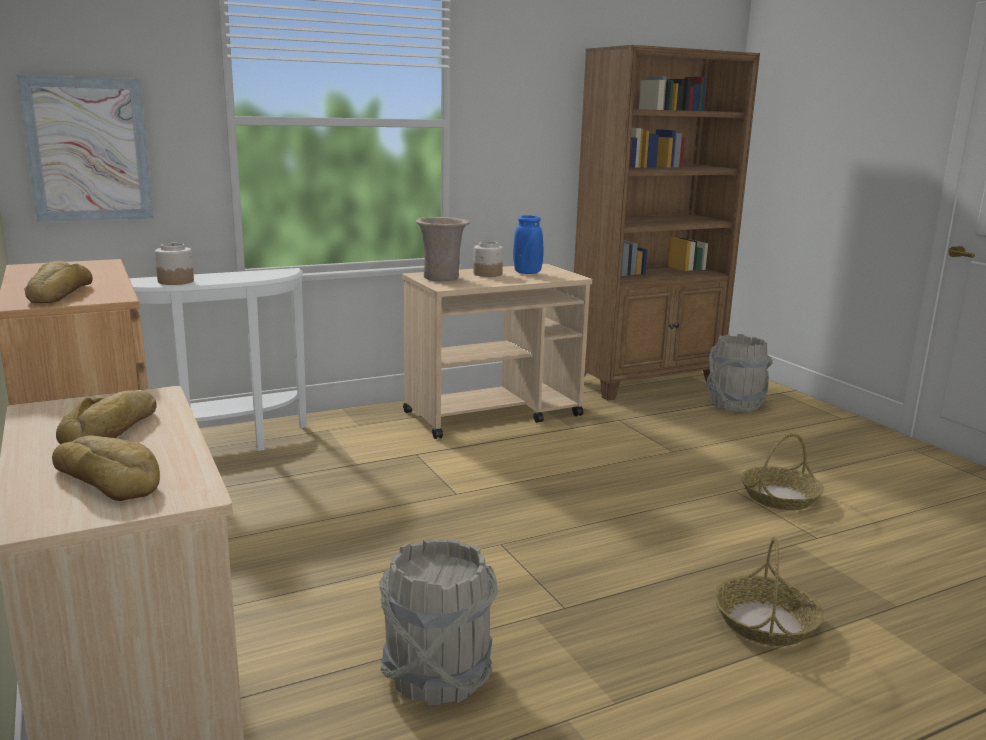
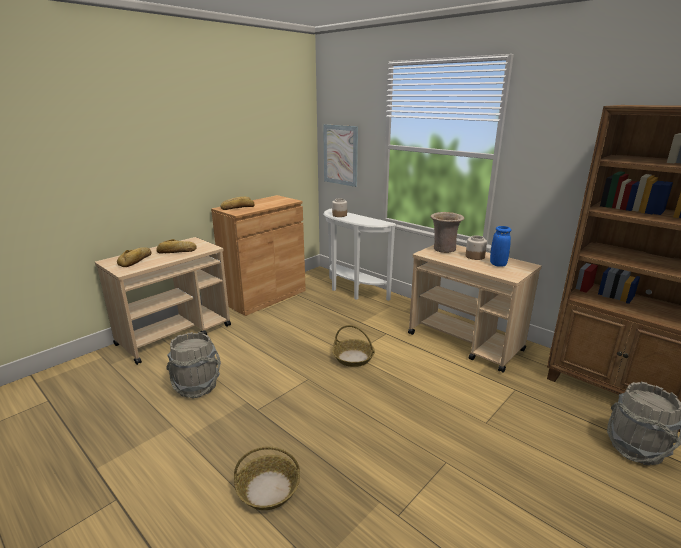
camera: 70 degrees right, 5 degrees up
(779, 497) = (455, 489): basket -> basket (353, 357)

